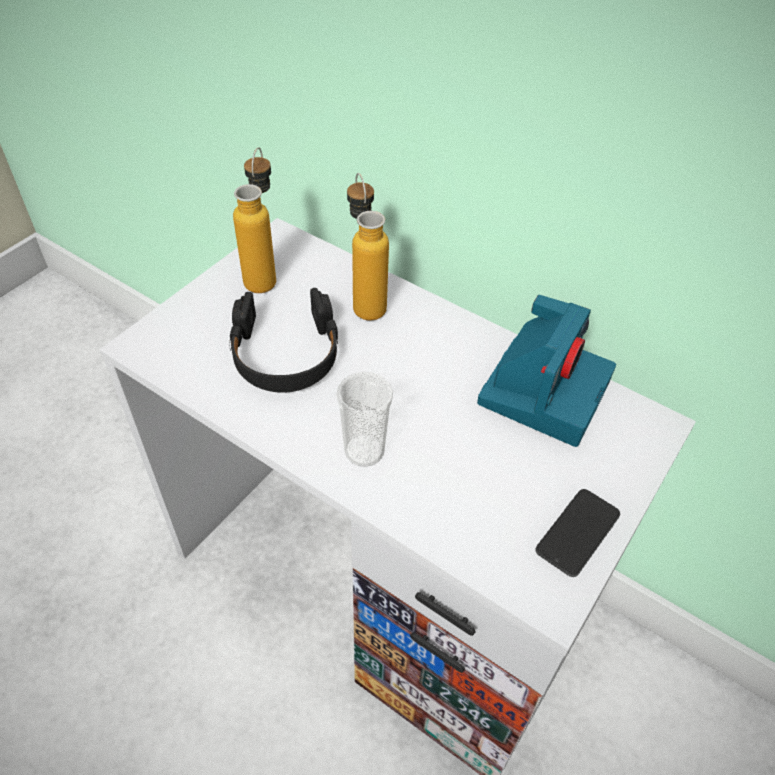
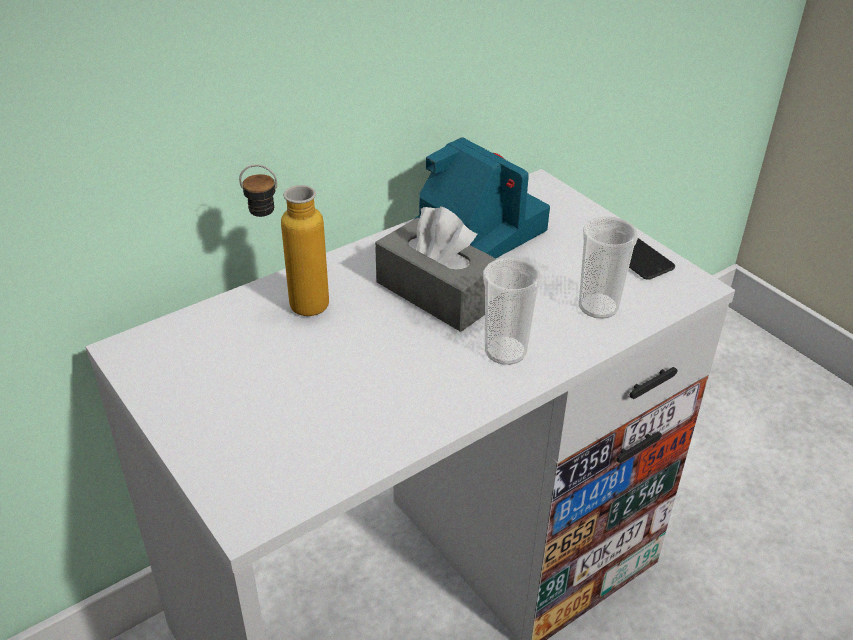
camera: 70 degrees left, 10 degrees down
(264, 275) = (191, 376): bottle -> none
(285, 353) = (339, 381): black headphones -> none
(426, 385) = (437, 293): none -> grey tissue box
(465, 513) = (598, 307): none -> cup

